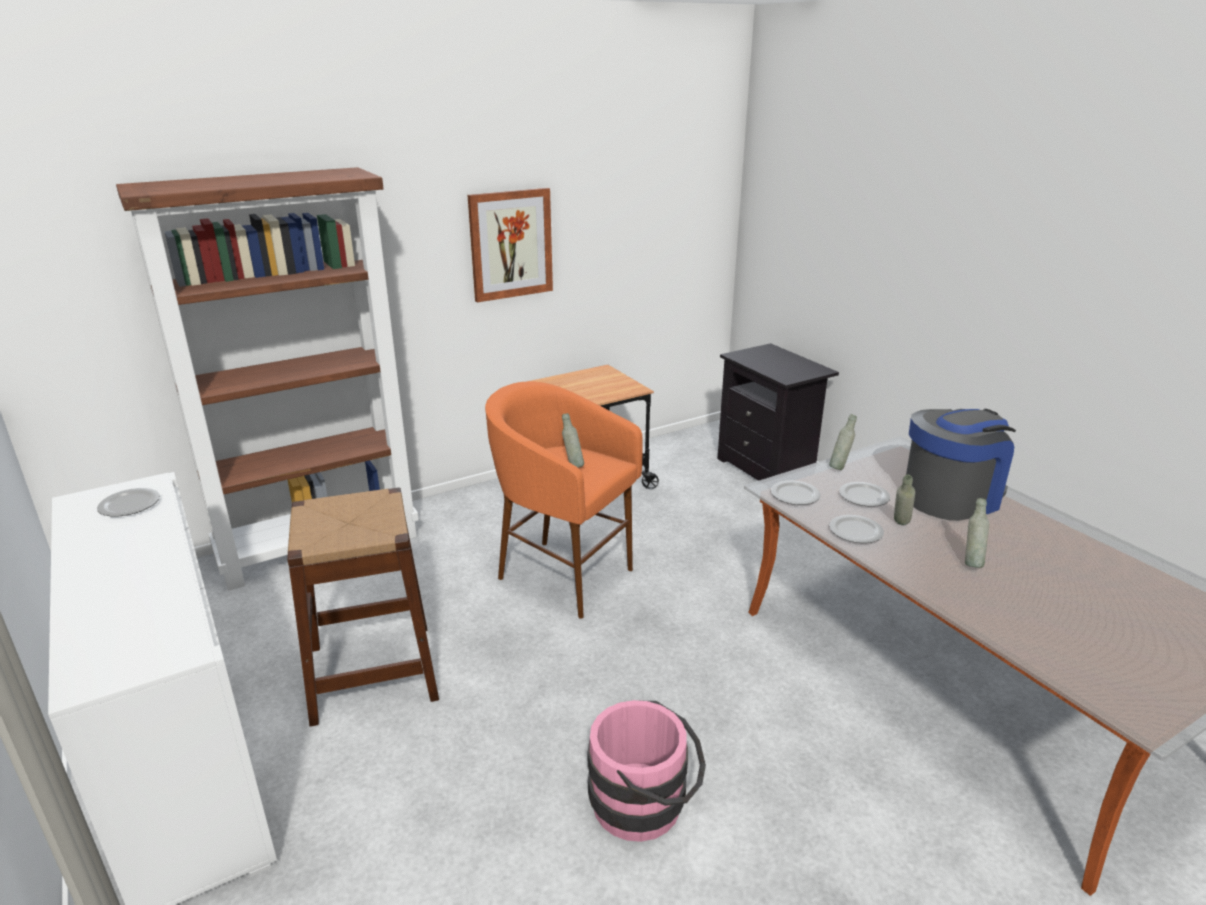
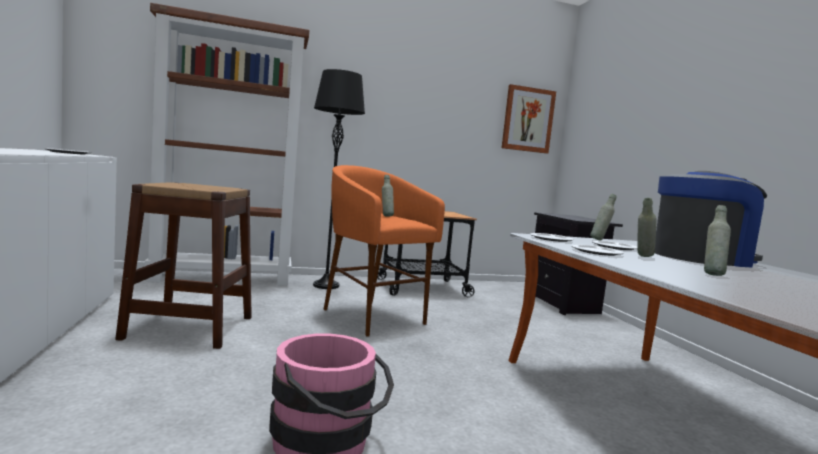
camera: 15 degrees right, 20 degrees down
(464, 519) = (326, 285): none -> black floor lamp
(511, 244) = (397, 115): picture -> picture (528, 119)

